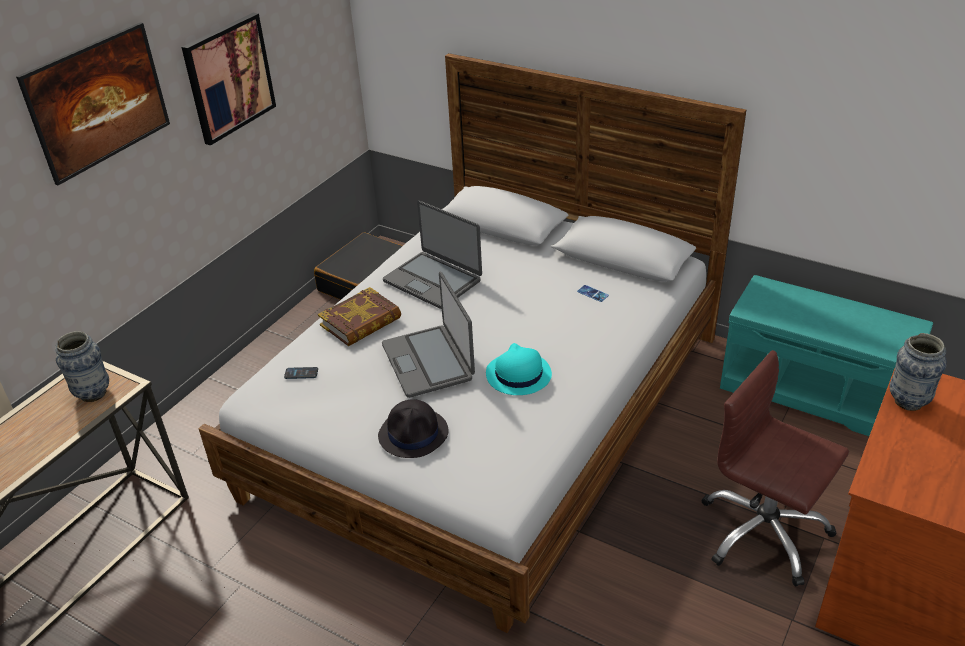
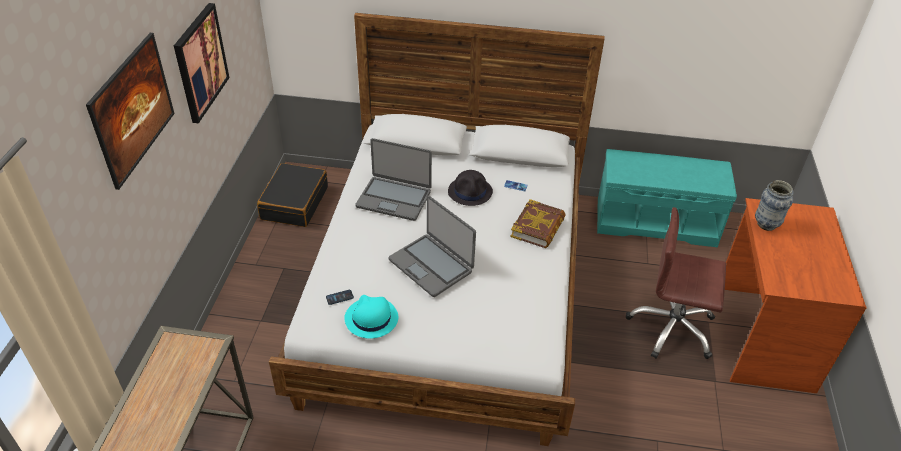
camera: 25 degrees left, 5 degrees up
(93, 394) = (190, 358): vase -> none
(361, 322) = (359, 245): book -> book (538, 227)
(414, 434) = (453, 324): black hat -> black hat (470, 192)
(518, 375) = (500, 260): turquoise hat -> turquoise hat (371, 318)

